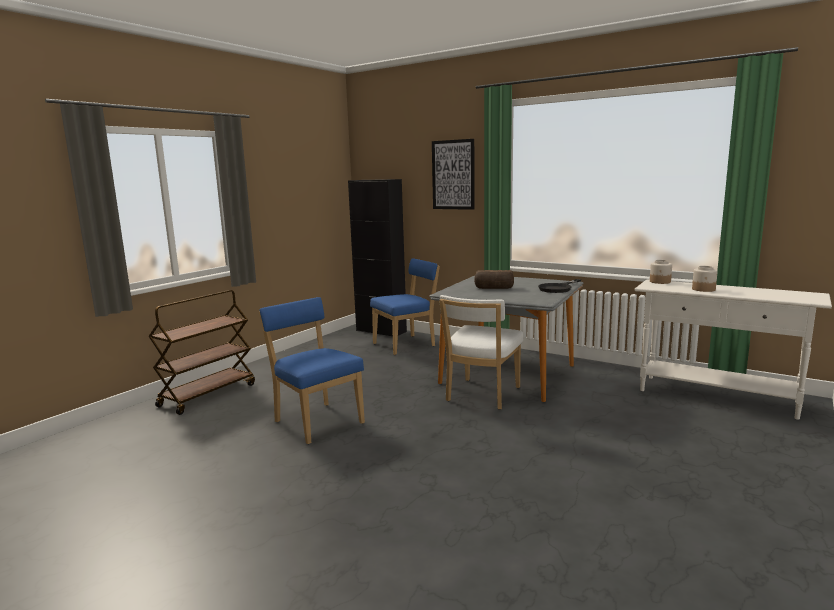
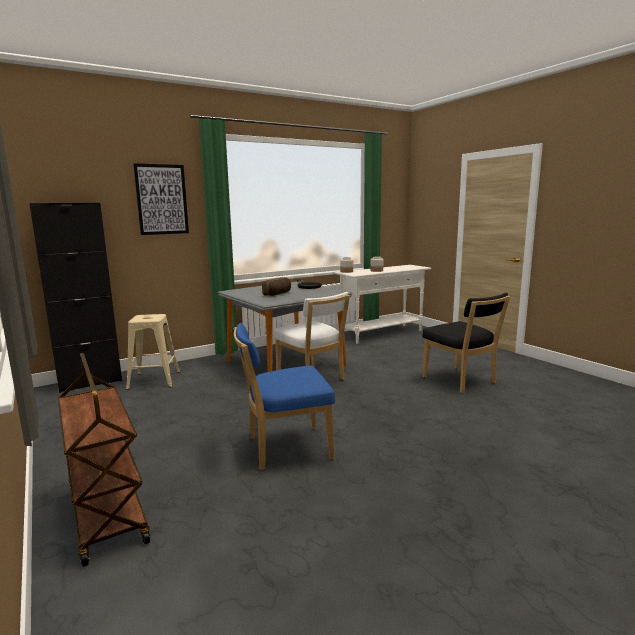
camera: 65 degrees left, 0 degrees up
(407, 344) = (155, 380): blue chair -> beige stool
(594, 483) = (461, 381): none -> black chair

